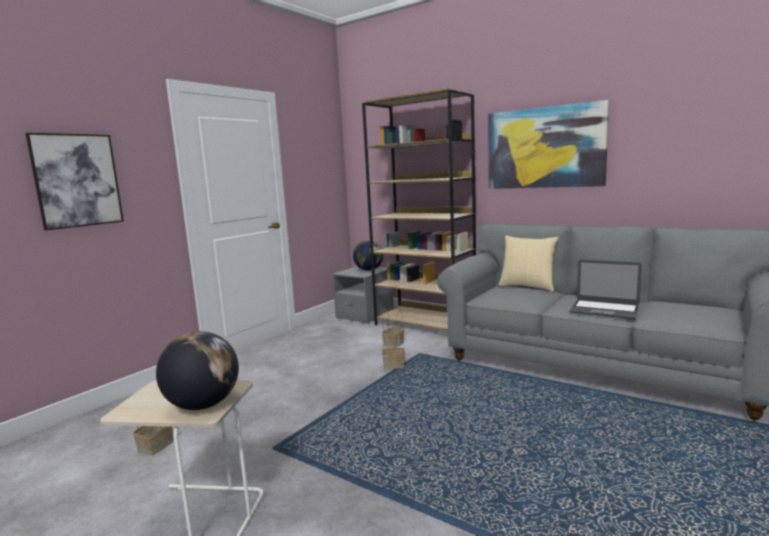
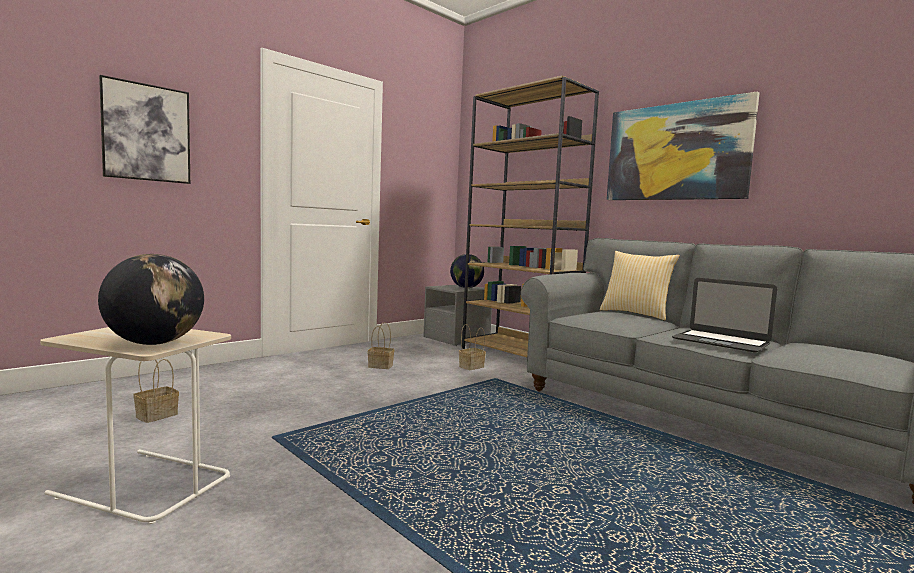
camera: 10 degrees right, 5 degrees down
(393, 366) = (458, 386): basket -> basket (379, 366)

